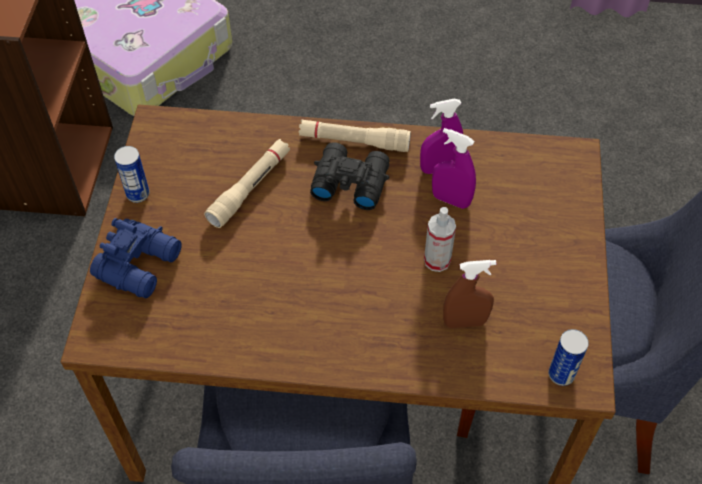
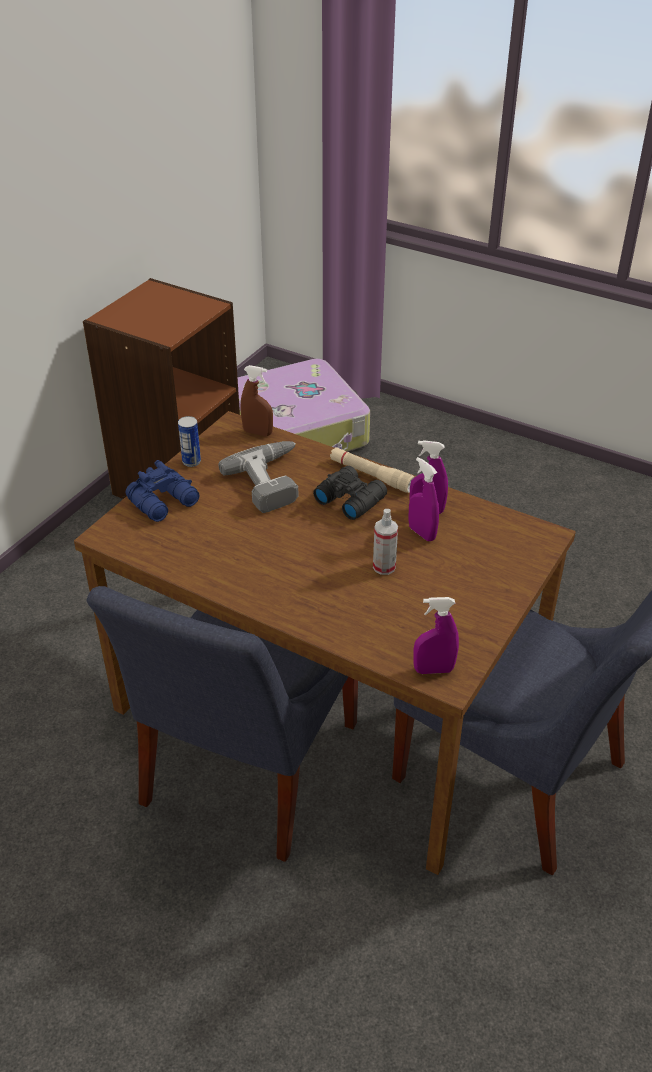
camera: 25 degrees right, 15 degrees down
(250, 188) = (273, 481): beige flashlight -> power drill
(465, 322) = (379, 611): brown spray bottle -> brown spray bottle (257, 432)
(561, 374) = (433, 670): can -> purple spray bottle

